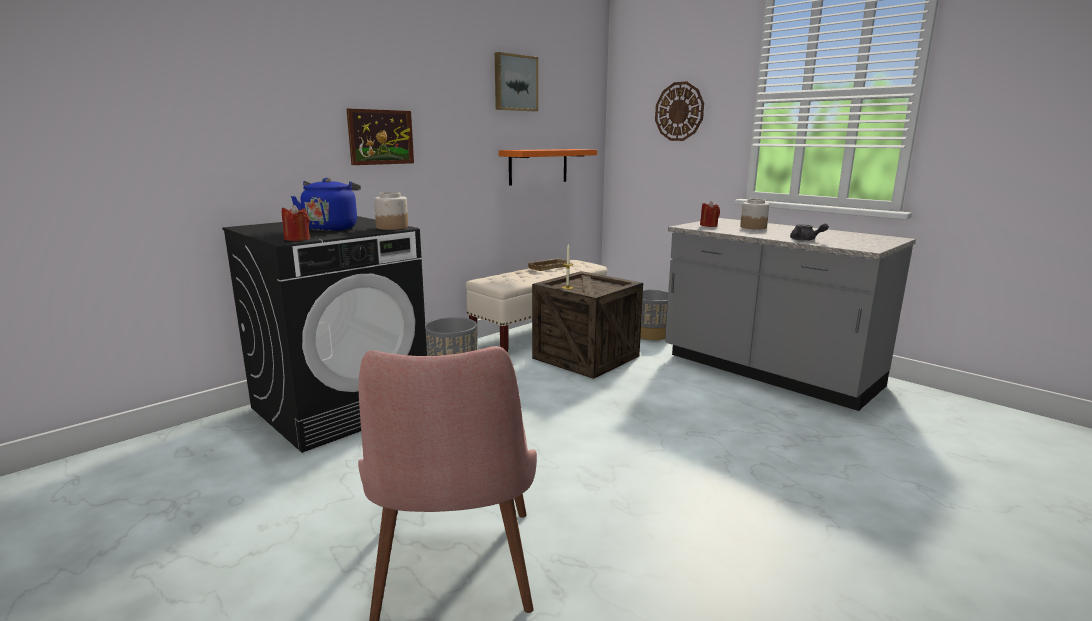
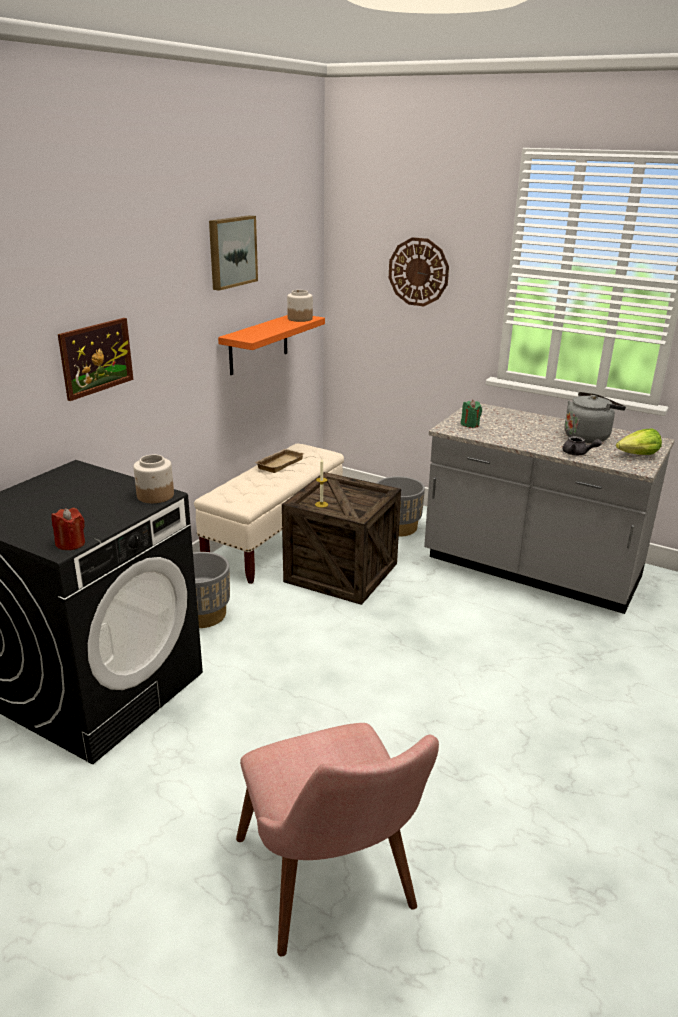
camera: 15 degrees left, 10 degrees up
(332, 228) = (85, 506): blue kettle -> none
(709, 225) = (470, 424): red candle -> green candle
(753, 227) = (515, 425): jar -> jar (300, 319)
(822, 234) = (588, 437): none -> grey kettle
(869, 243) = (638, 455): none -> lettuce

